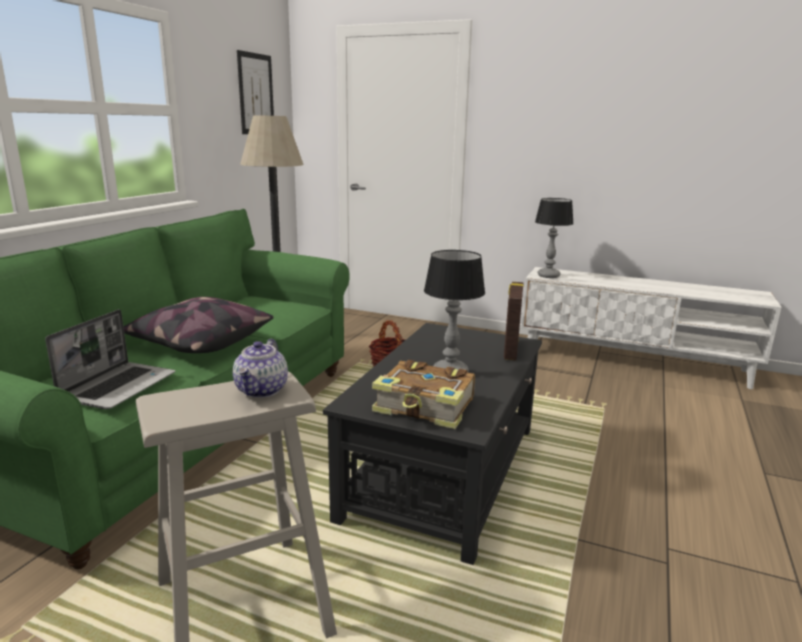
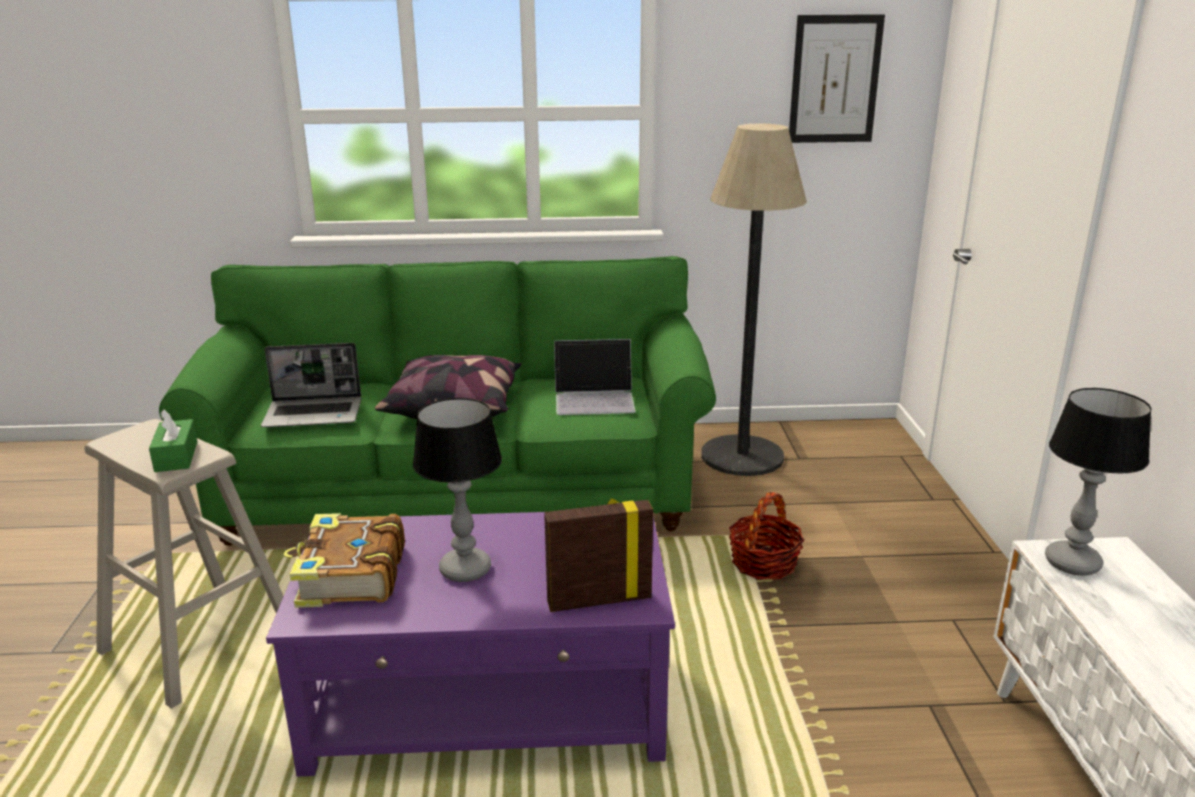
camera: 65 degrees right, 5 degrees up
(262, 390) = (176, 456): teapot -> green tissue box
(268, 306) = (595, 398): none -> laptop
(444, 470) = (490, 700): black coffee table -> purple coffee table

